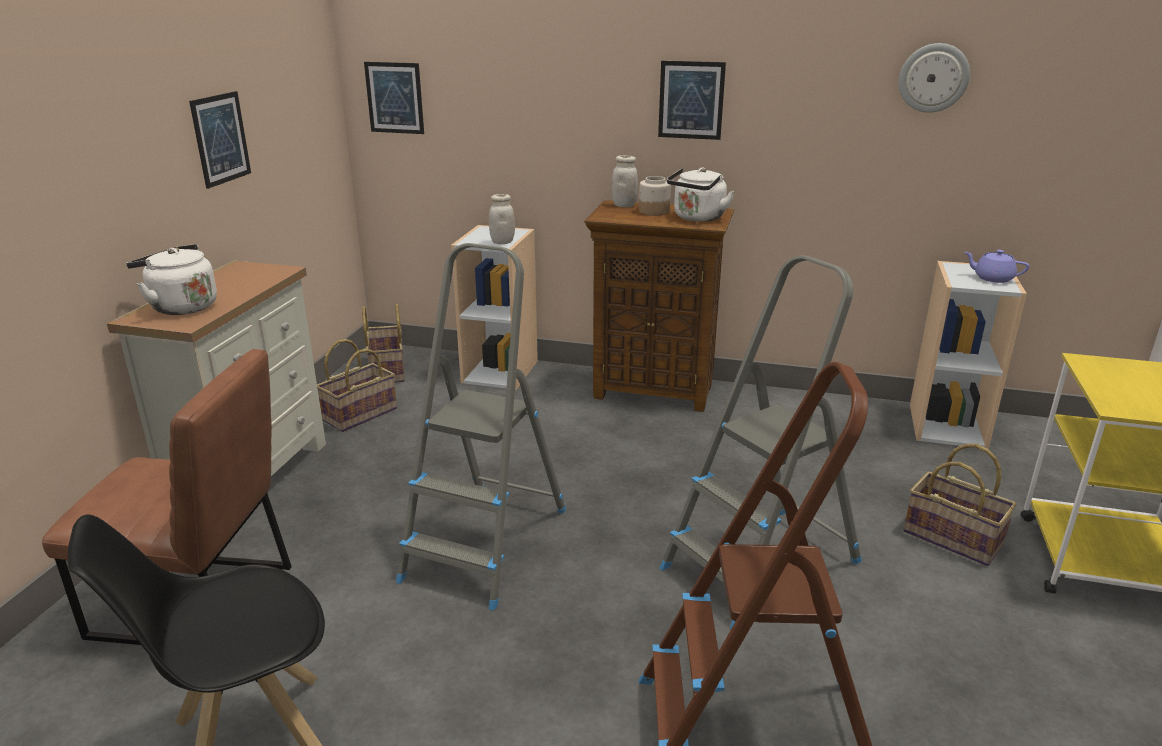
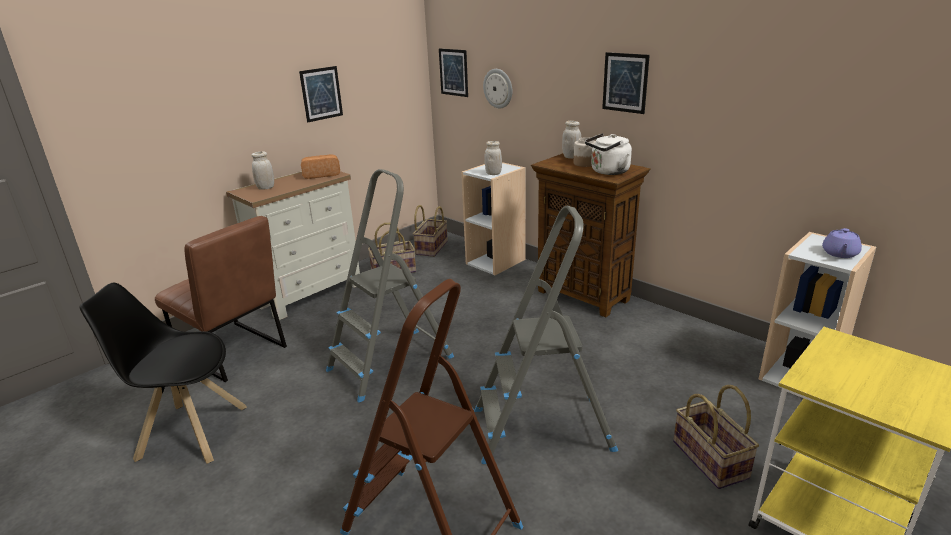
camera: 30 degrees right, 0 degrees up
(181, 307) = (265, 188): white kettle -> white jar
(255, 274) = (321, 174): none -> bread
(933, 78) = (812, 73): wall clock -> wall clock (498, 88)
(992, 278) = (839, 254): purple teapot -> purple teapot turned 120 degrees counterclockwise

